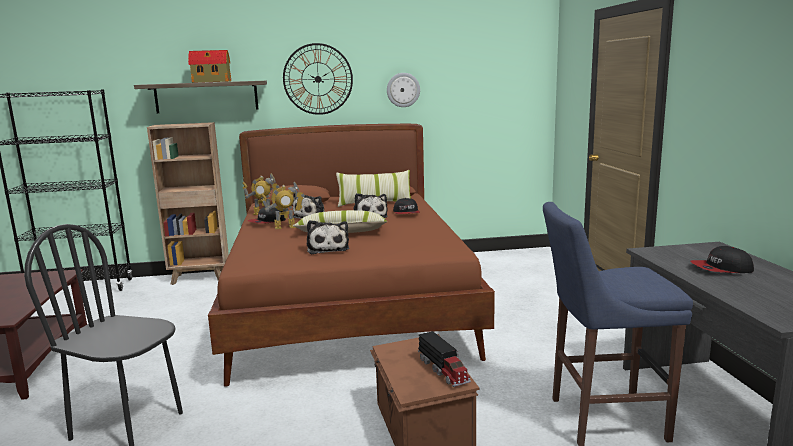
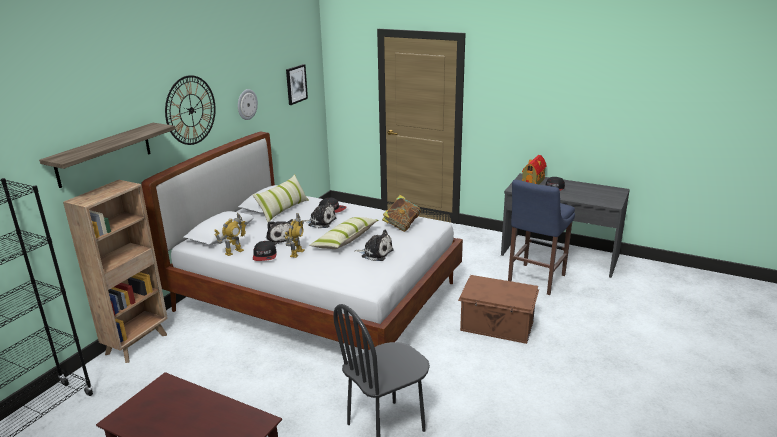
camera: 55 degrees left, 10 degrees up
(212, 82) = (122, 138): toy house -> toy house (533, 182)
(348, 307) = (318, 297): brown bed -> white bed
(418, 240) = (402, 225): none -> book
(443, 370) = (513, 287): toy truck -> none
(495, 83) = (296, 84): none -> picture

